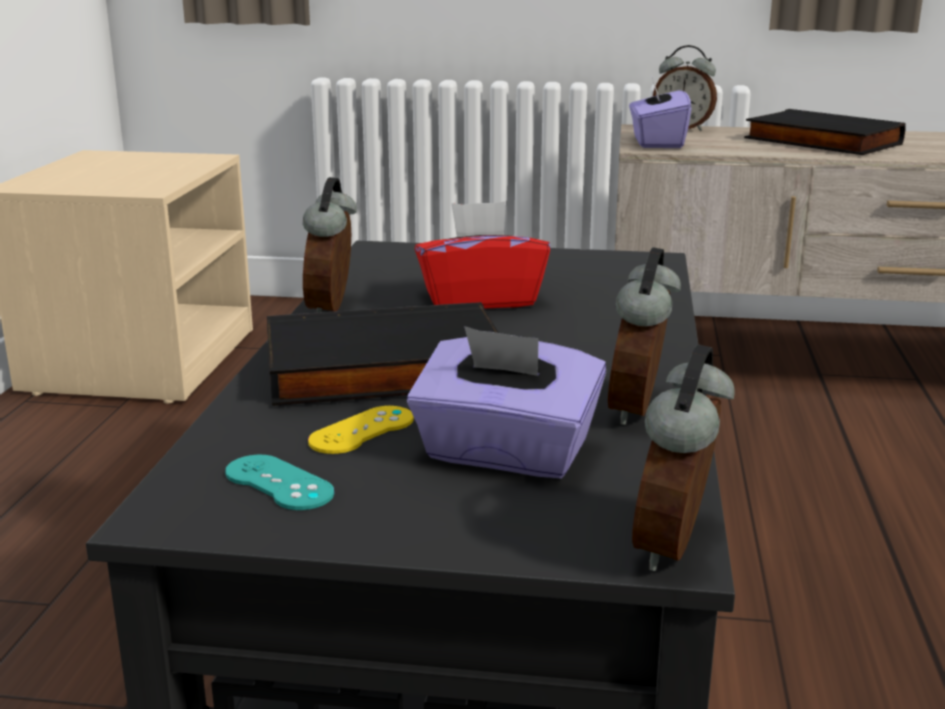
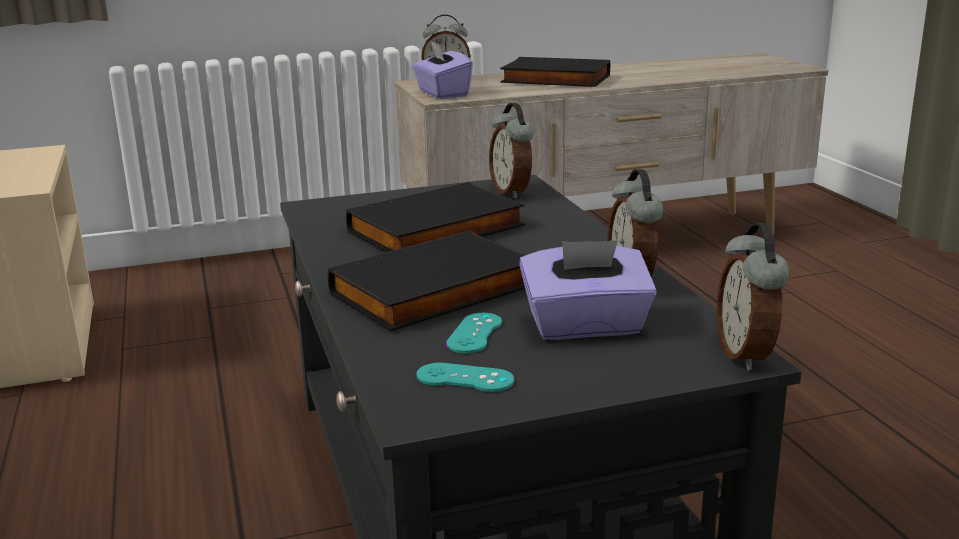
camera: 25 degrees left, 0 degrees up
(333, 308) = (337, 256): alarm clock -> alarm clock (512, 192)
(362, 430) = (474, 333): yellow game controller -> turquoise game controller
(480, 300) = (437, 231): red tissue box -> black book

